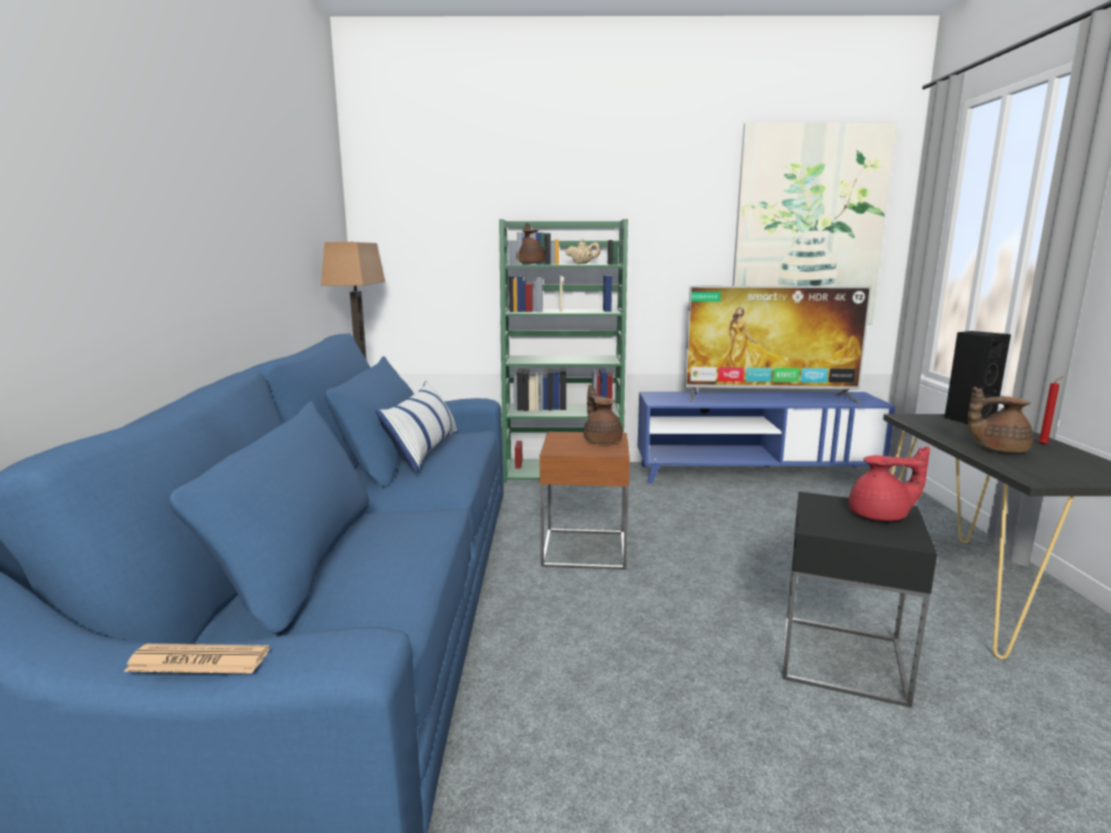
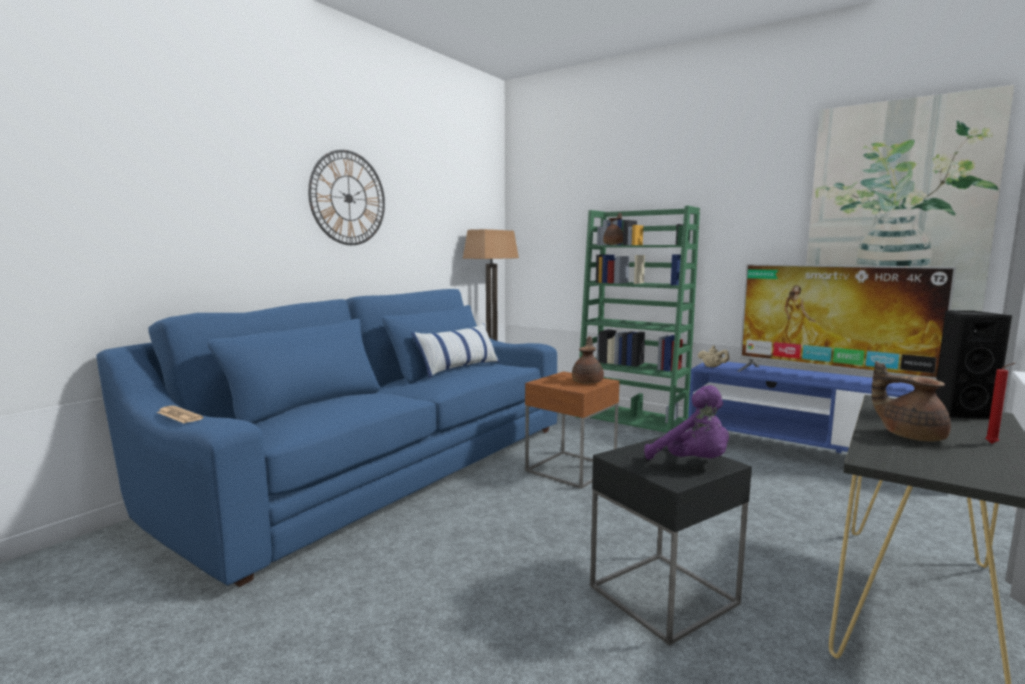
camera: 35 degrees right, 5 degrees down
(199, 191) = (348, 198): none -> wall clock
(582, 264) = (654, 244): beige teapot -> beige teapot (712, 367)
(881, 516) = (693, 463): red teapot -> purple plush toy

